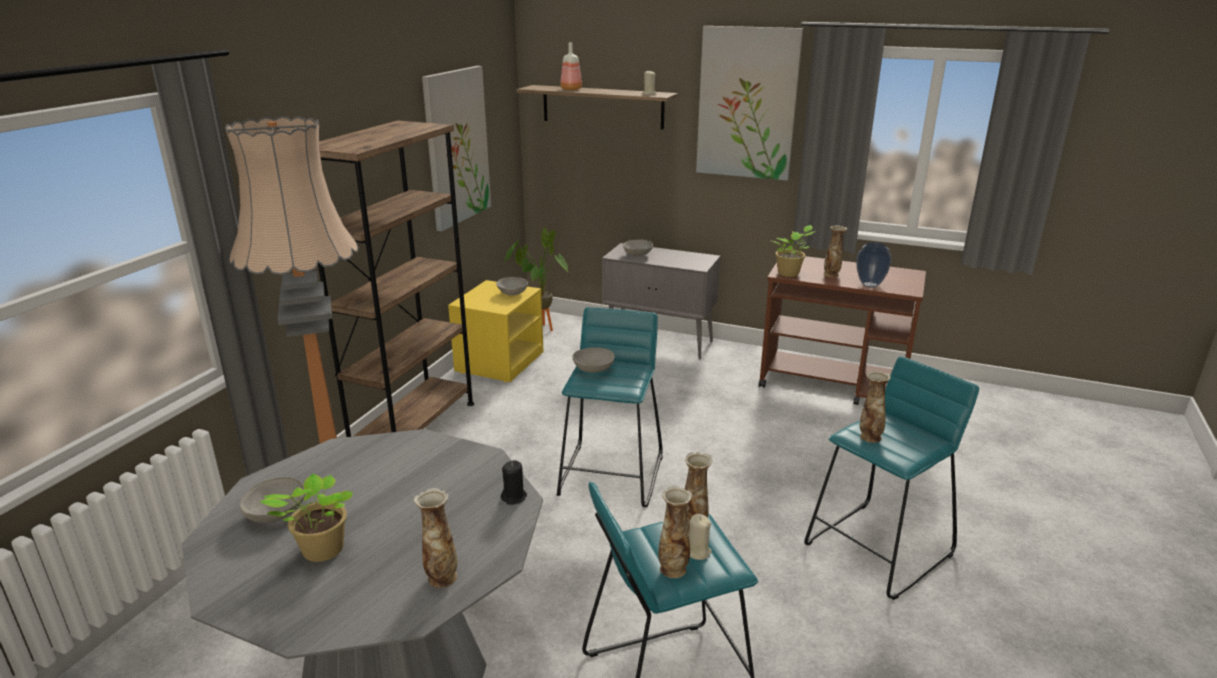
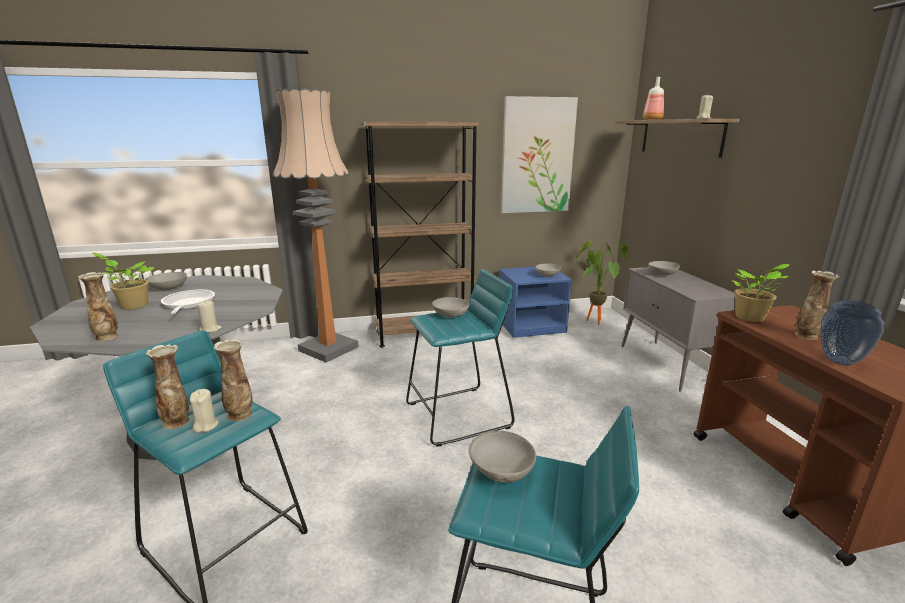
camera: 55 degrees right, 5 degrees down
(387, 504) = (187, 304): none -> frying pan
(499, 361) = (531, 326): yellow nightstand -> blue nightstand
(514, 497) = (210, 329): black candle -> beige candle
(747, 103) = (804, 125): picture -> none
(869, 437) = (502, 470): vase -> grey bowl

